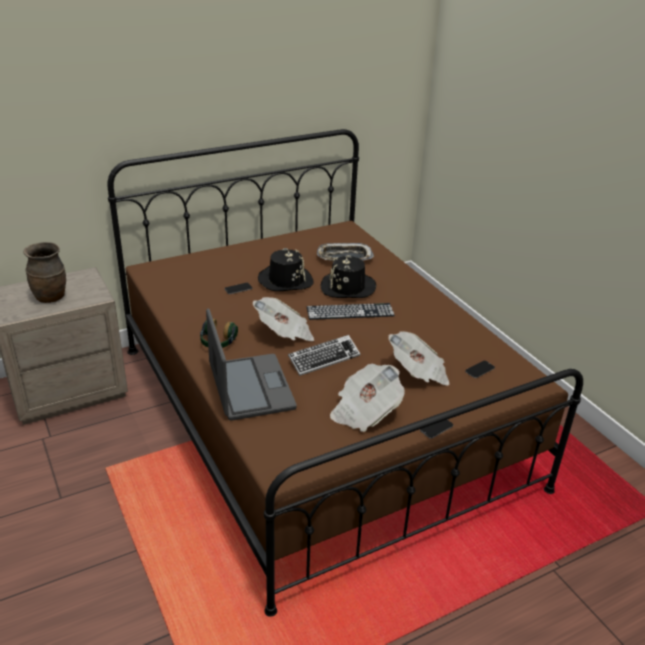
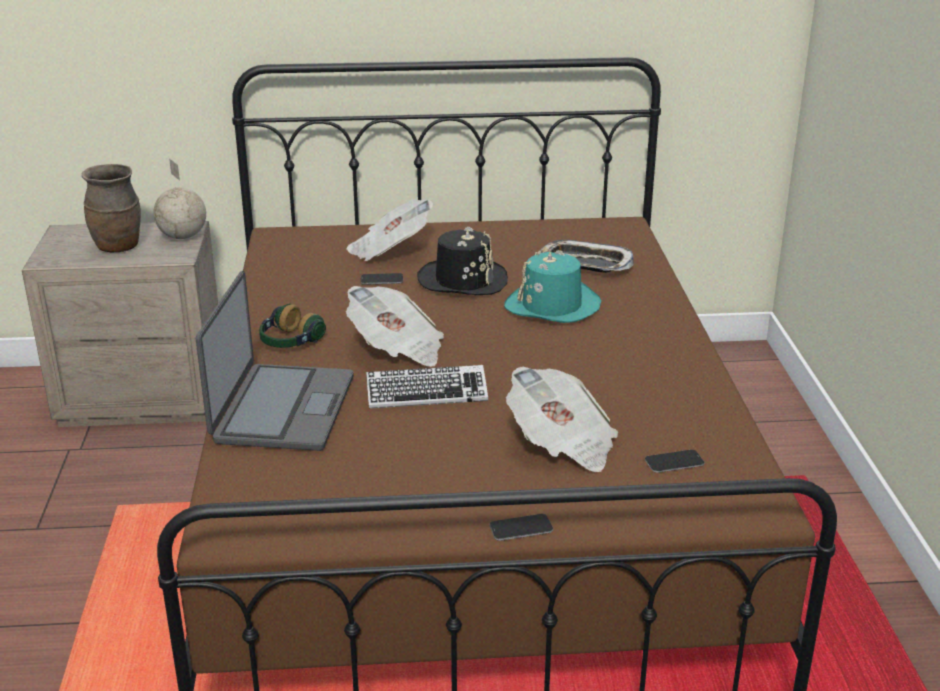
camera: 25 degrees right, 5 degrees down
(89, 282) = (183, 236): none -> globe
(347, 287) = (552, 306): black hat -> turquoise hat
(350, 311) = (526, 338): keyboard -> none
(364, 412) = (424, 478): newspaper -> newspaper (389, 251)

